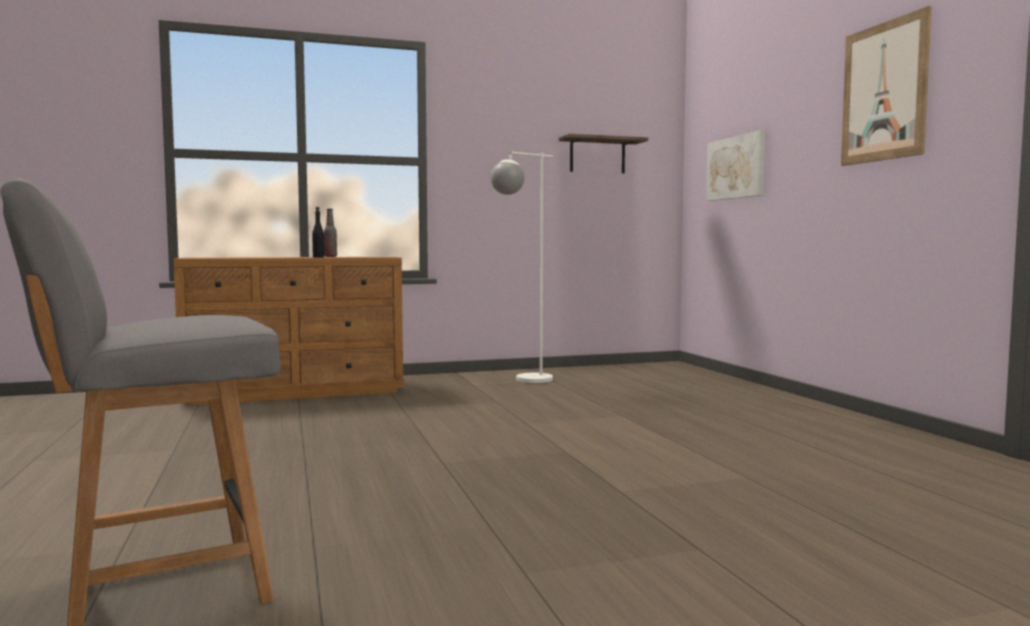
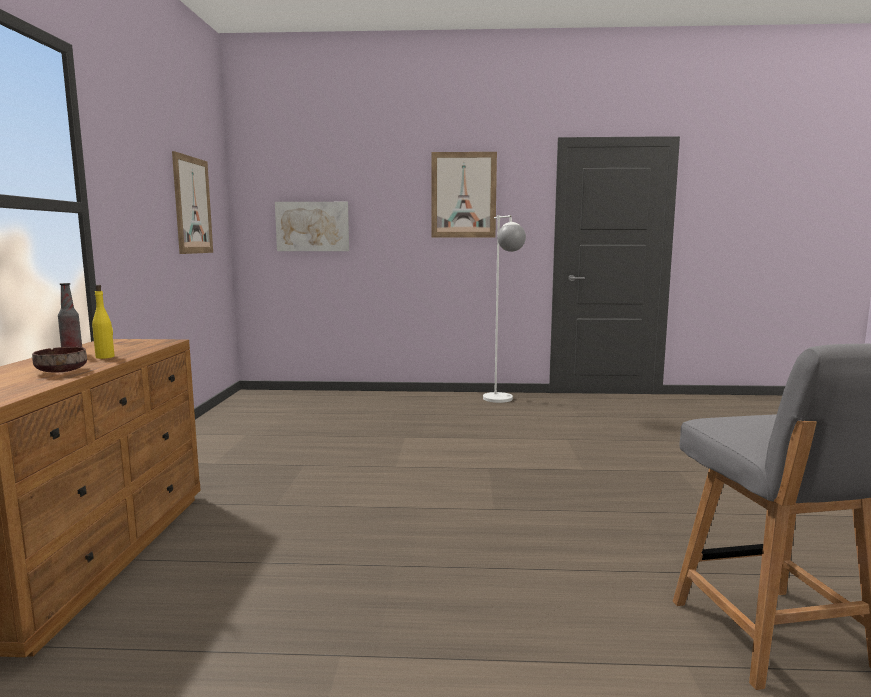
camera: 70 degrees left, 5 degrees up
(268, 257) = (61, 371): none -> brown bowl
(318, 257) = (105, 357): black bottle -> yellow bottle
(523, 381) = (231, 443): white floor lamp -> white floor lamp (502, 401)
(597, 156) = (192, 205): shelf -> picture

